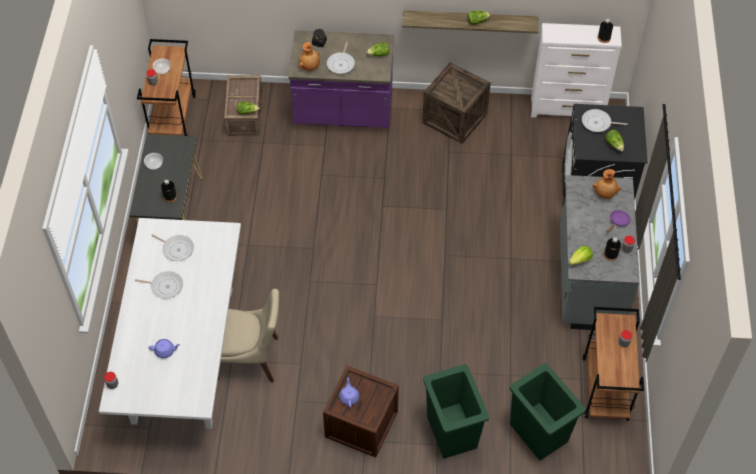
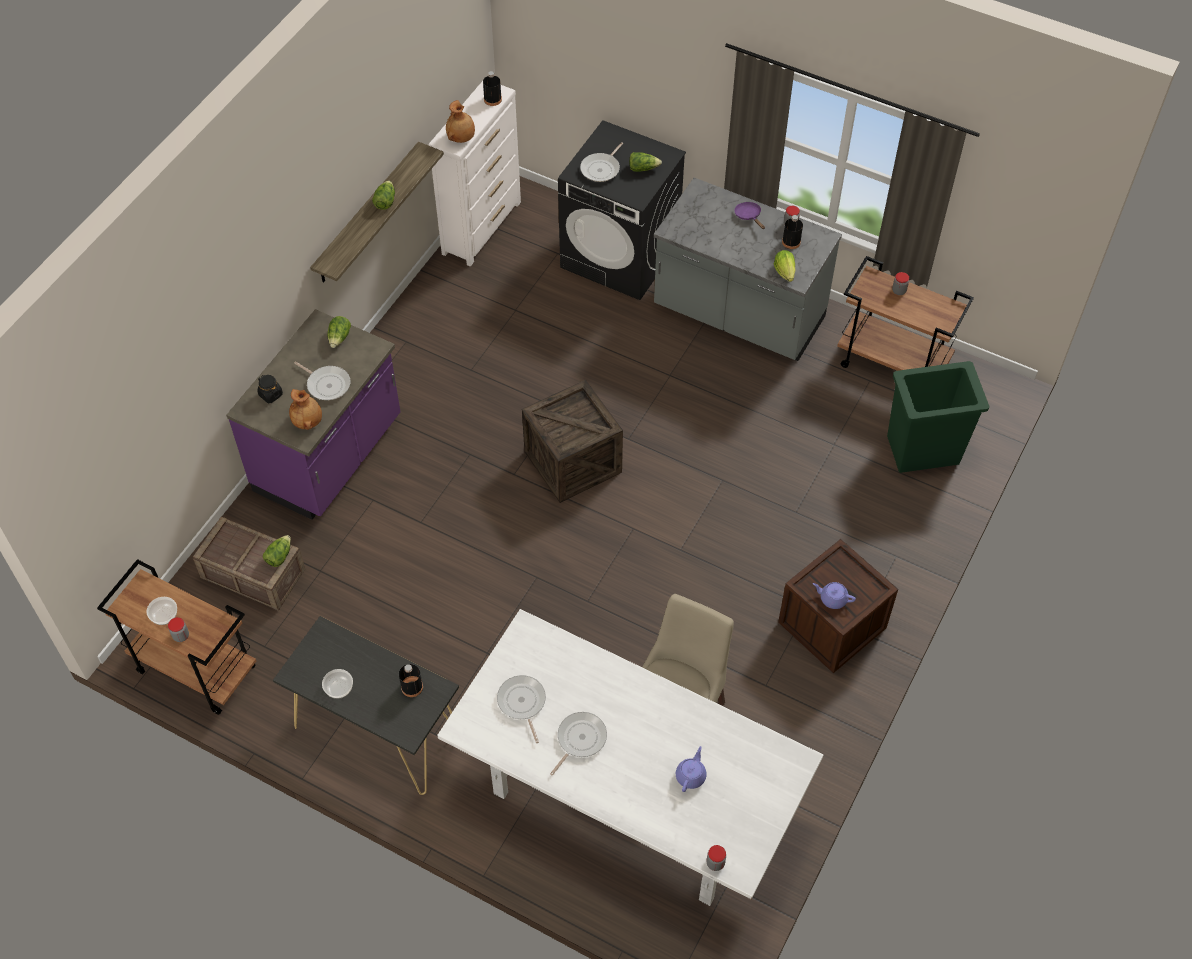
camera: 65 degrees left, 0 degrees up
(177, 249) = (522, 703): frying pan -> frying pan turned 75 degrees counterclockwise
(451, 433) = (886, 535): green trash can -> none
(454, 118) = (421, 342): crate -> crate (573, 462)
(605, 194) = (702, 210): brown vase -> brown vase (461, 138)

